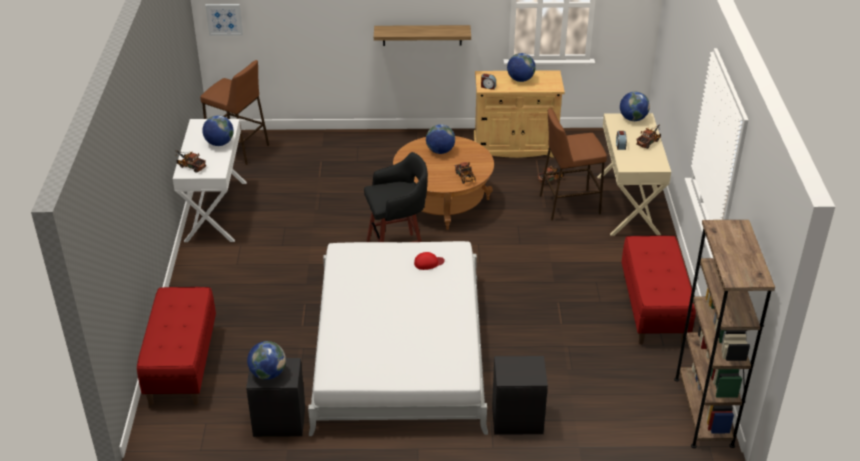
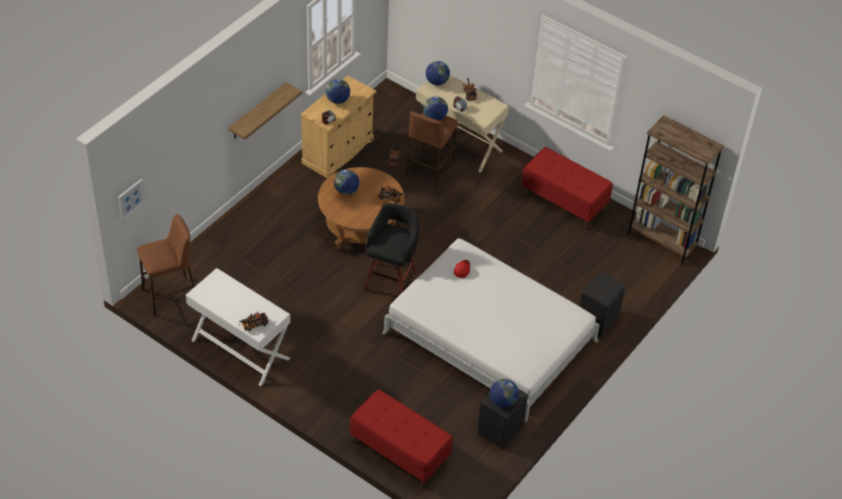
camera: 55 degrees left, 10 degrees up
(219, 143) = (239, 295): globe -> globe (435, 118)

